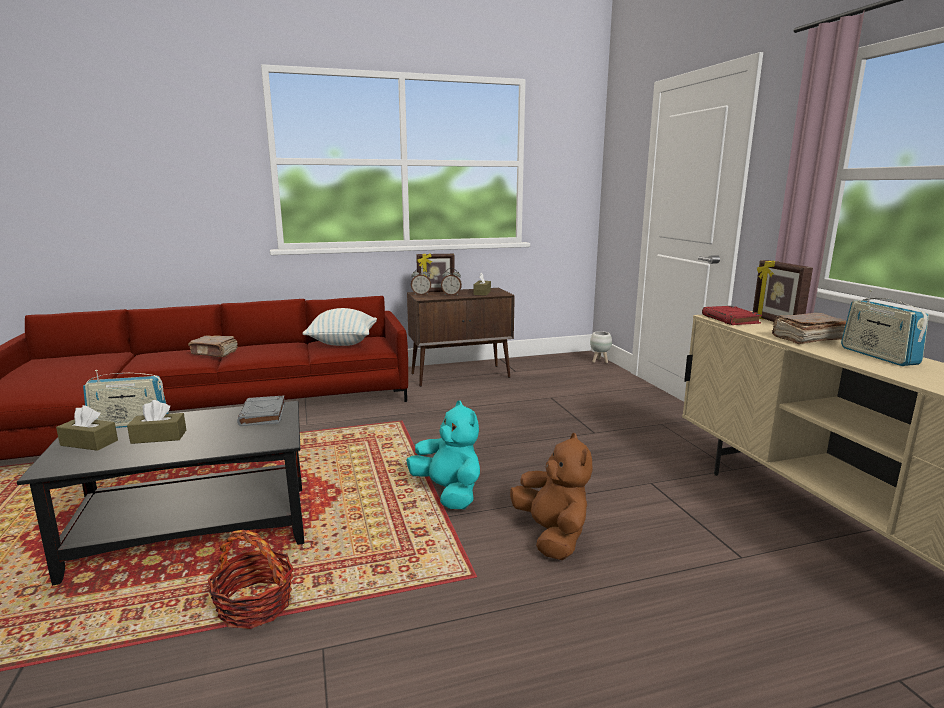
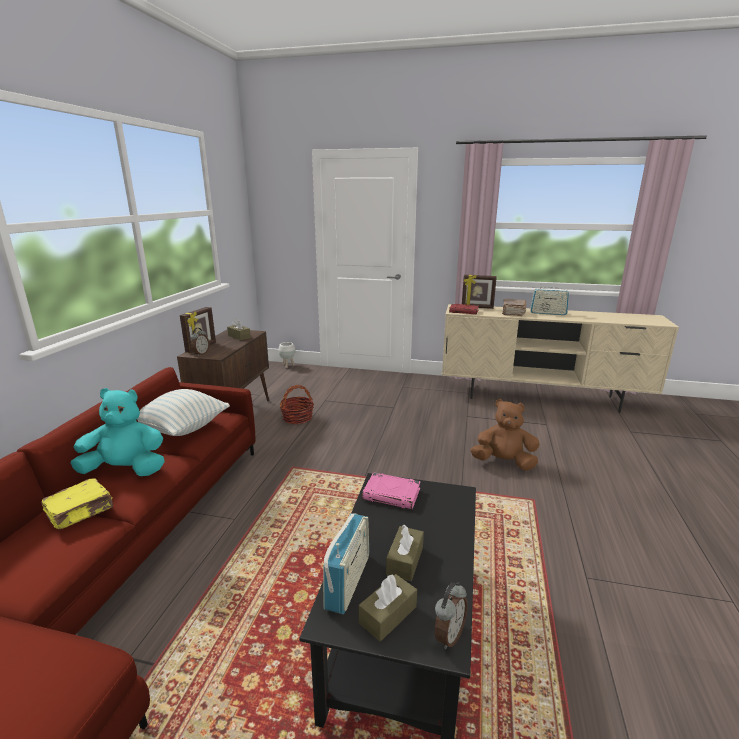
camera: 60 degrees left, 5 degrees up
(214, 353) = (81, 512): brown book -> yellow book
(255, 605) = (532, 603): basket -> basket (297, 418)
(263, 415) = (392, 494): grey book -> pink book
(449, 493) = (431, 480): turquoise plush toy -> turquoise plush toy (125, 470)
(451, 295) = (225, 346): alarm clock -> alarm clock (448, 635)

